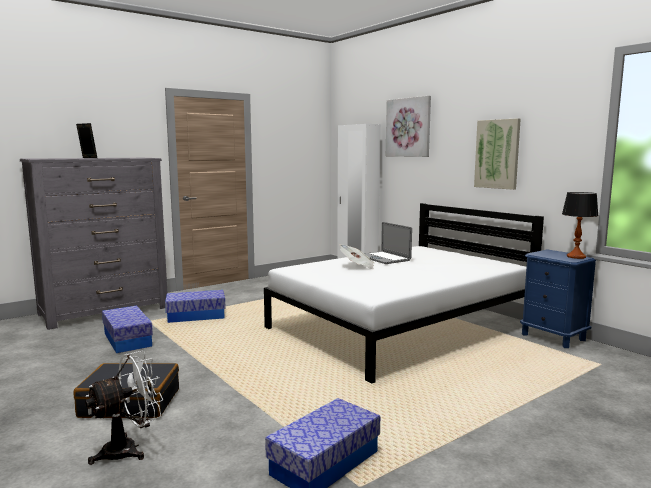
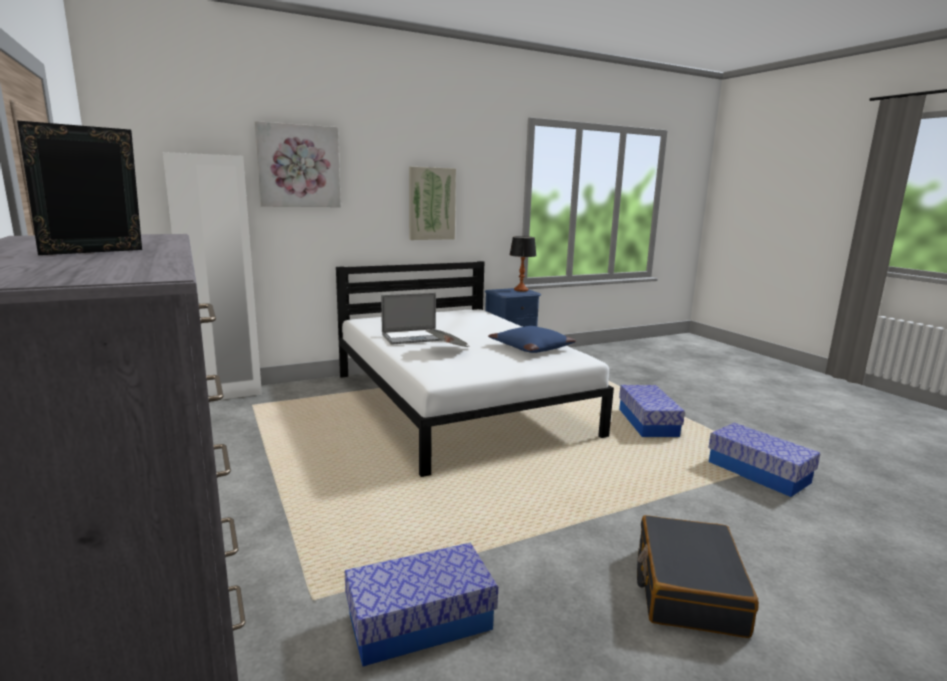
camera: 80 degrees left, 5 degrees up
(129, 449) = (798, 578): white fan -> none
(196, 316) = (320, 539): storage box -> storage box (648, 422)
(393, 283) = (530, 348): none -> blue pillow

